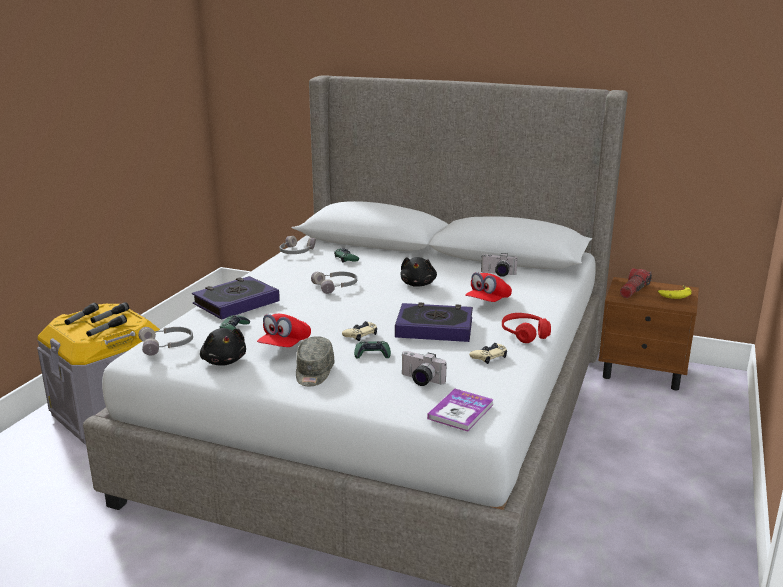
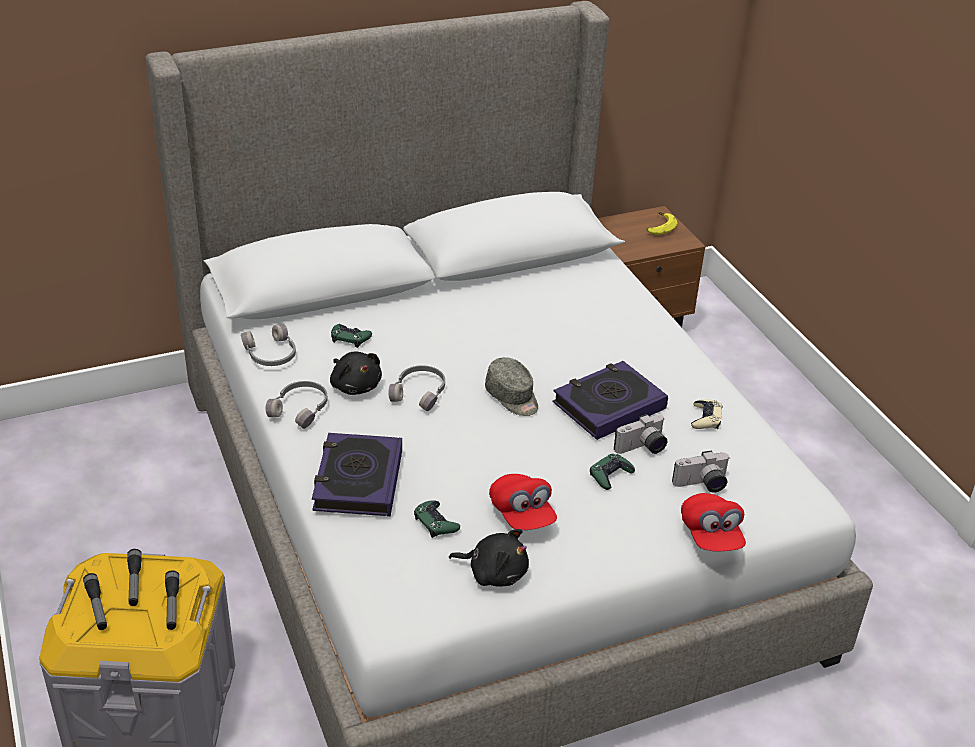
camera: 45 degrees left, 15 degrees up
(167, 345) = (404, 590): grey headphones -> grey headphones (301, 409)
(314, 372) = (601, 533): grey cap -> grey cap (512, 397)
(360, 334) = (556, 453): beige game controller -> none
(418, 284) = (492, 344): black plush toy -> black plush toy (355, 386)
(461, 411) = (782, 502): book -> none
(488, 302) = (597, 339): red cap -> red cap (711, 536)
(498, 274) = (544, 289): camera -> camera (642, 448)
(524, 334) = (690, 370): red headphones -> none
(633, 290) = (618, 236): flashlight -> none

